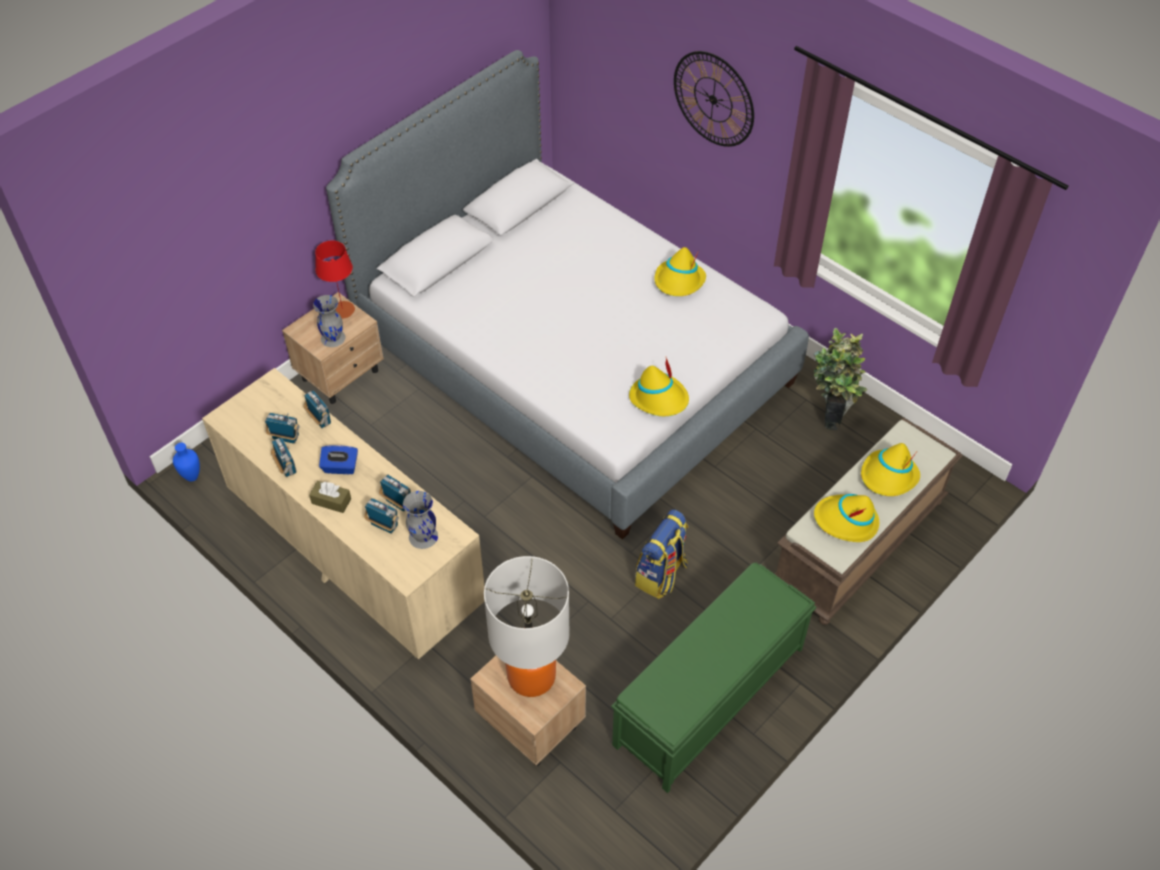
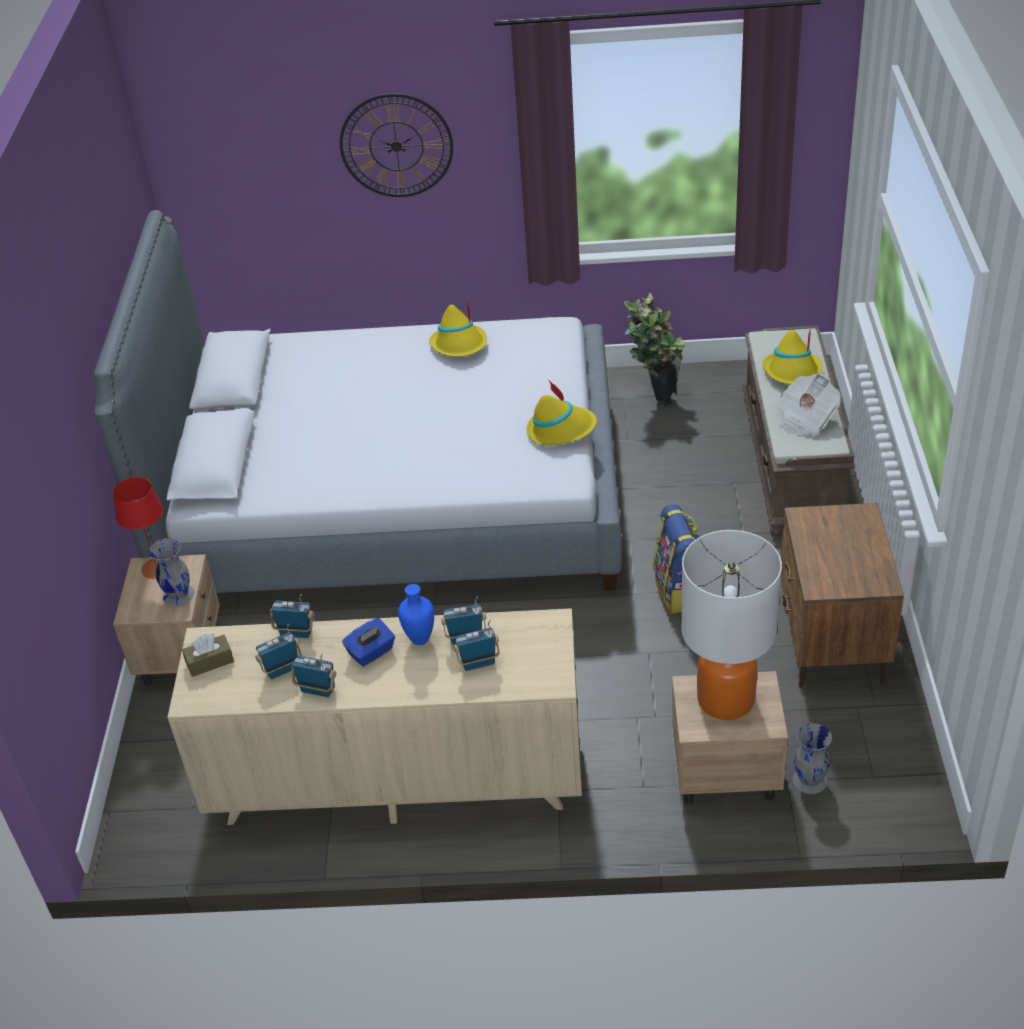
camera: 40 degrees left, 10 degrees down
(192, 478) = (134, 847): blue vase -> blue vase (421, 640)
(331, 501) = (401, 683): brown tissue box -> brown tissue box (210, 662)
(423, 537) = (526, 645): grey vase -> grey vase (810, 780)
(708, 697) = (831, 643): green bench -> brown nightstand
(846, 521) = (805, 419): yellow hat -> newspaper

